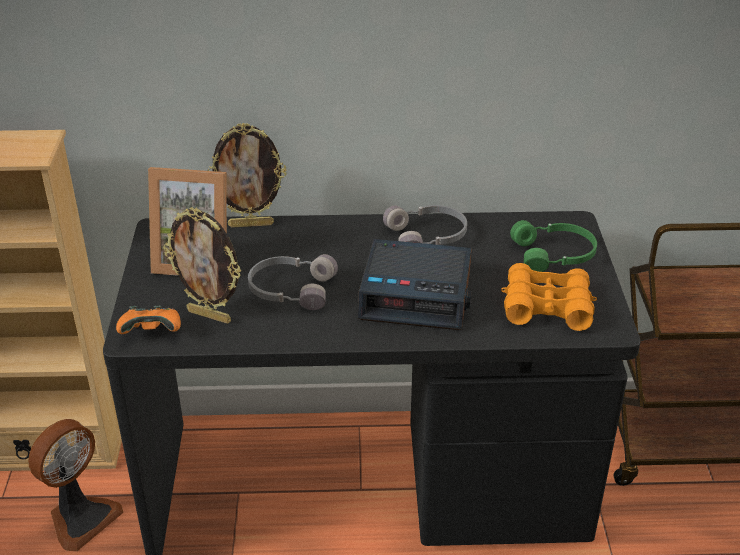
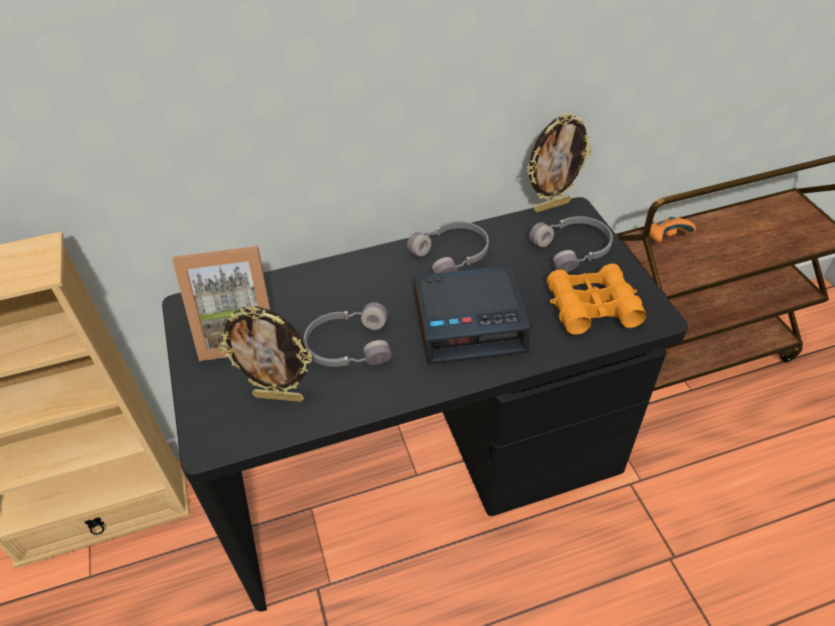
camera: 15 degrees left, 10 degrees up
(81, 517) = (174, 575): fan -> none
(152, 333) = (227, 433): orange game controller -> orange game controller (665, 238)
(251, 224) = (279, 279): picture frame -> picture frame (551, 206)
(555, 255) = (573, 250): green headphones -> grey headphones

